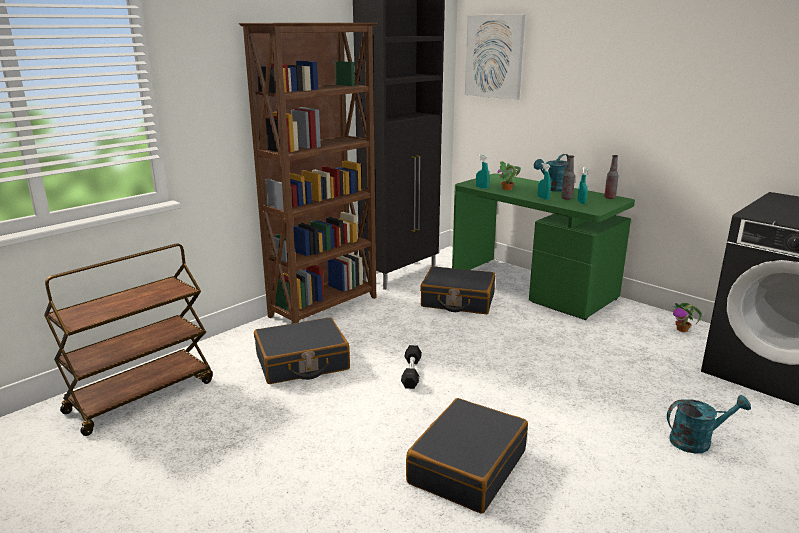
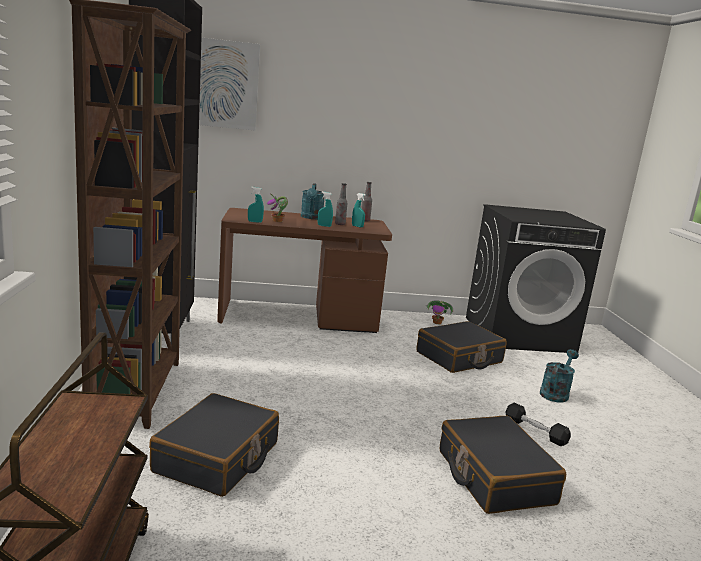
camera: 50 degrees left, 5 degrees down
(411, 373) = (333, 423): black dumbbell -> black dumbbell (535, 431)
(457, 301) = (260, 345): black suitcase -> black suitcase (459, 358)
(533, 287) = (300, 317): green desk -> brown desk

